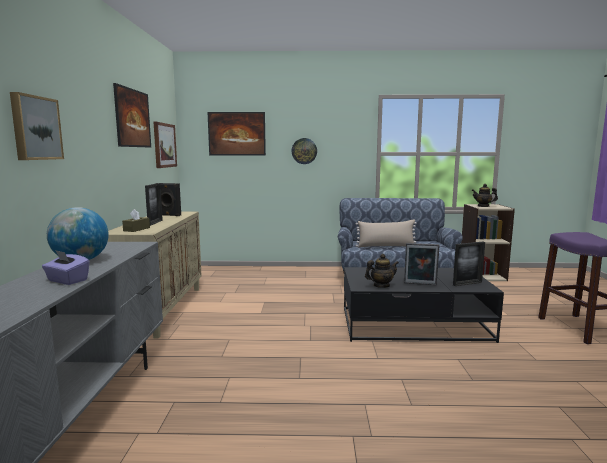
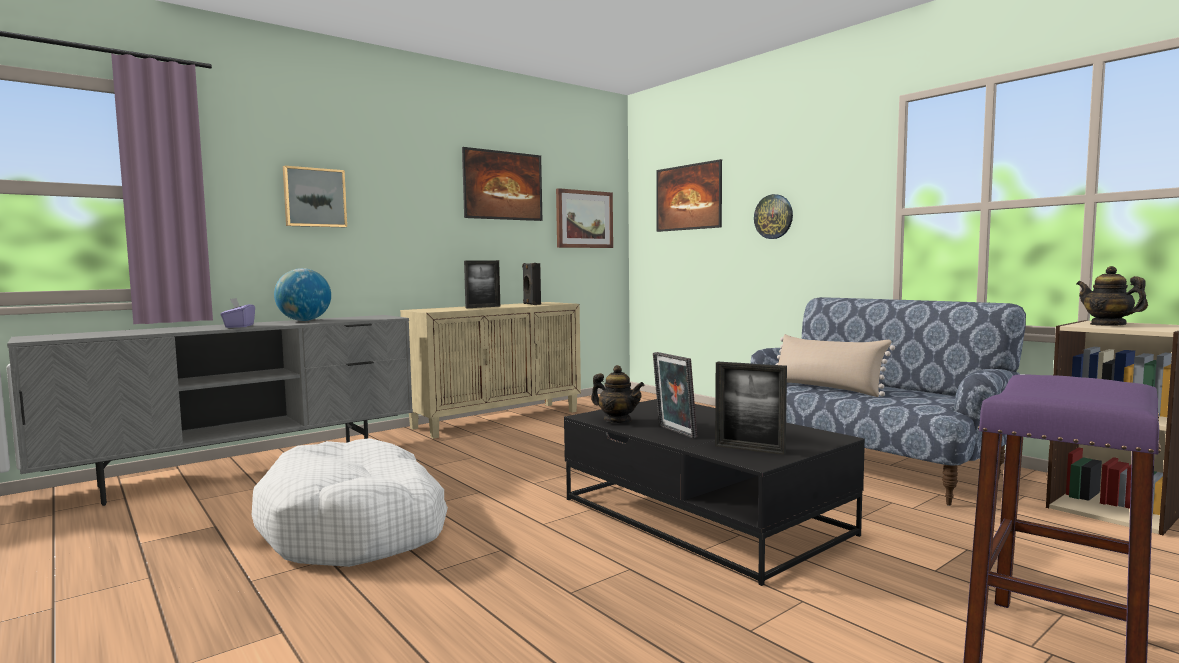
camera: 50 degrees right, 5 degrees down
(136, 229) = (440, 309): brown tissue box -> none
(307, 412) = (356, 528): none -> white dog bed

